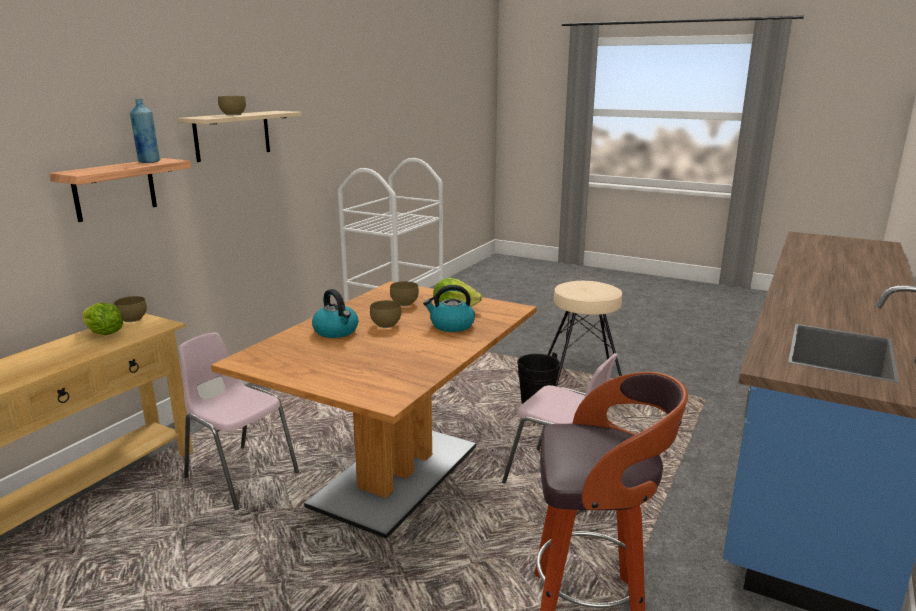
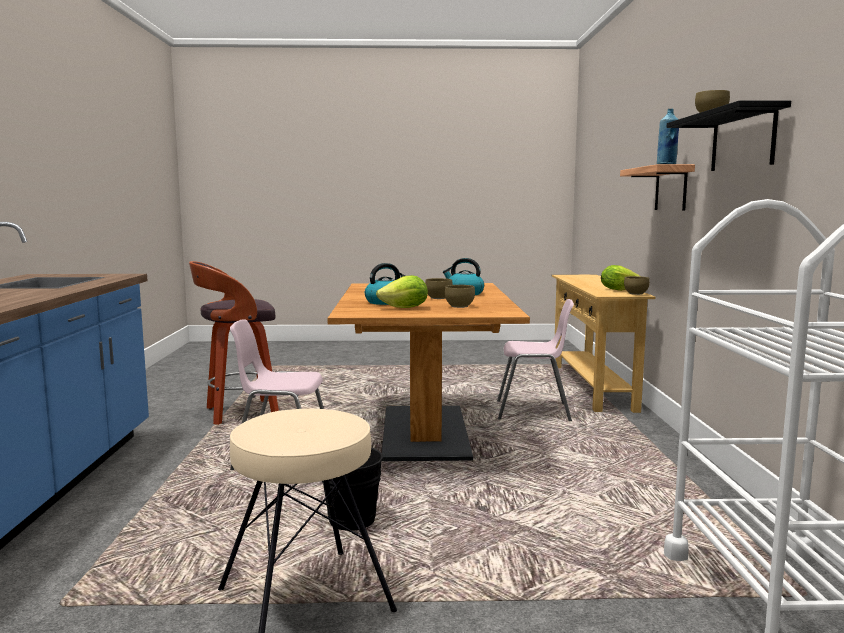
camera: 150 degrees right, 10 degrees down
(232, 135) = (742, 140): beige shelf -> black shelf

